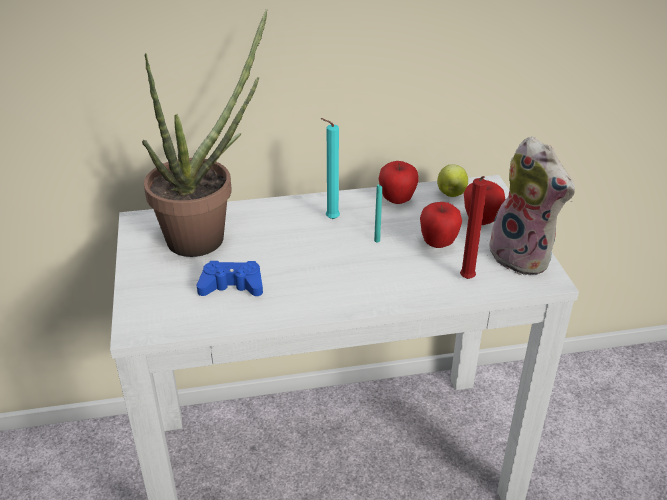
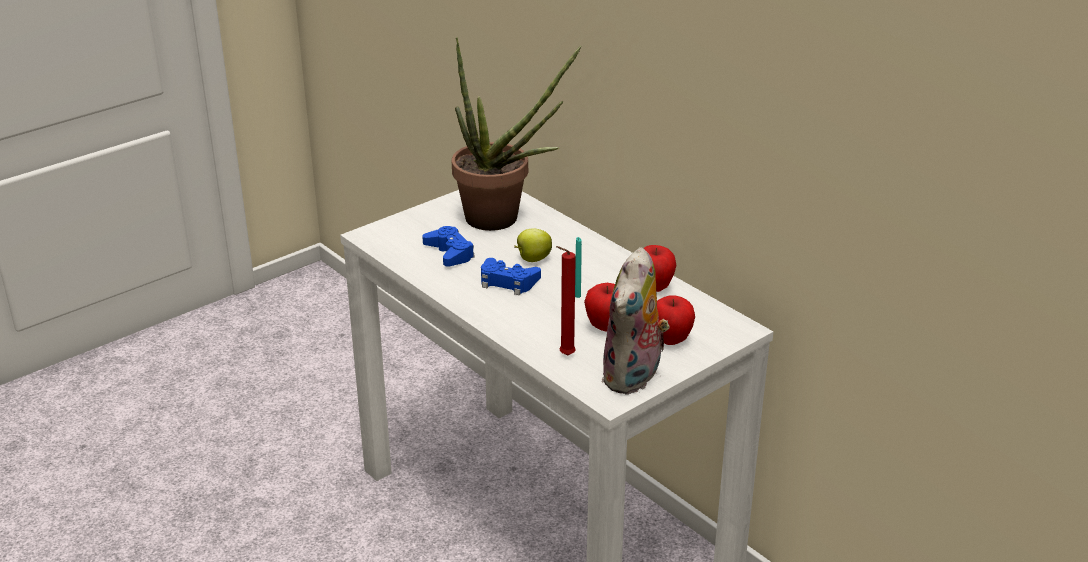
camera: 60 degrees right, 5 degrees down
(319, 269) = (508, 282): none -> blue game controller
(330, 219) = (585, 265): turquoise candle -> none
(451, 194) = (700, 313): apple -> apple (532, 259)

